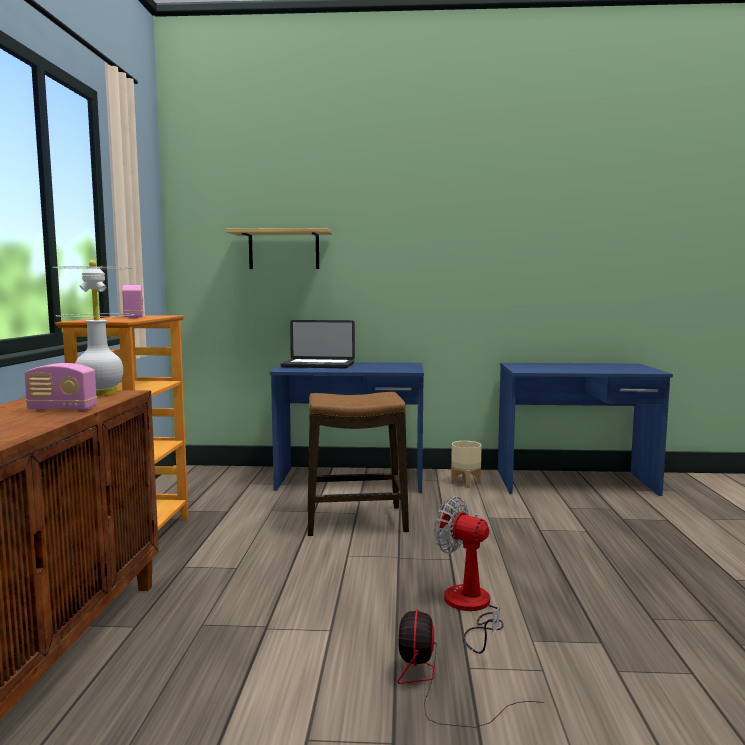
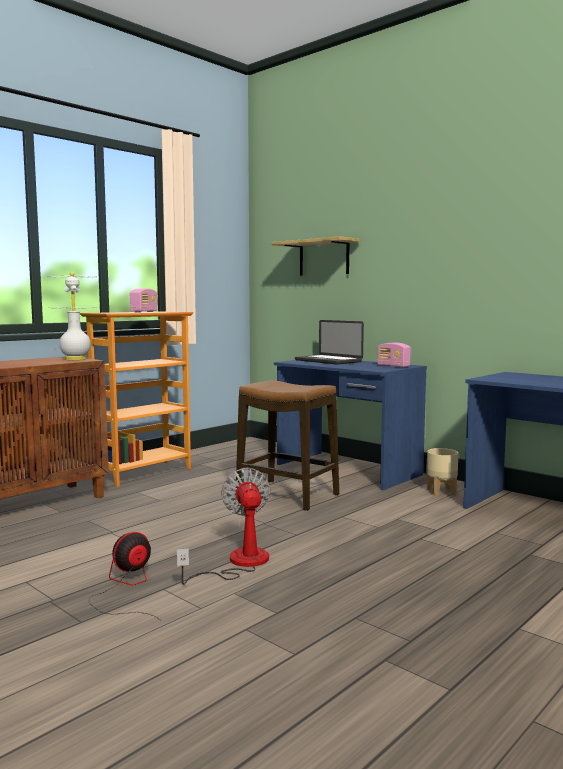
camera: 40 degrees right, 0 degrees up
(62, 409) = (24, 363): radio -> radio (393, 366)

